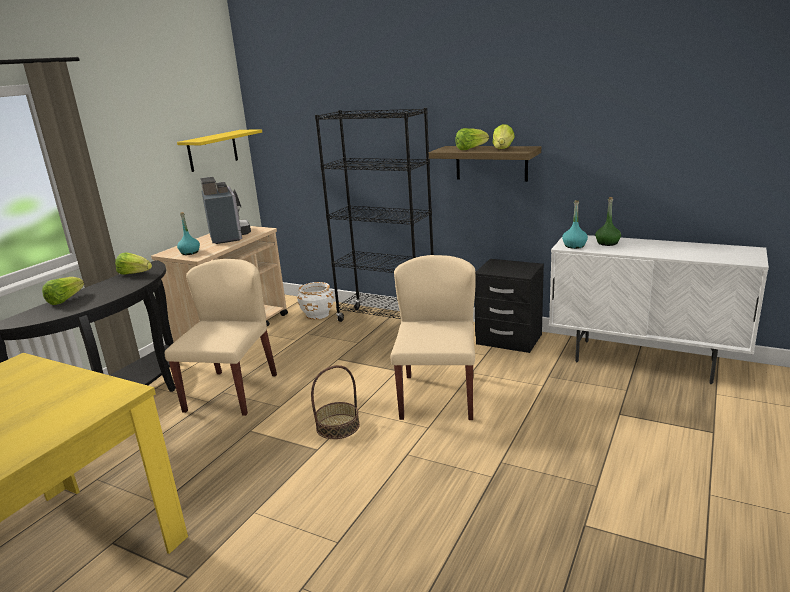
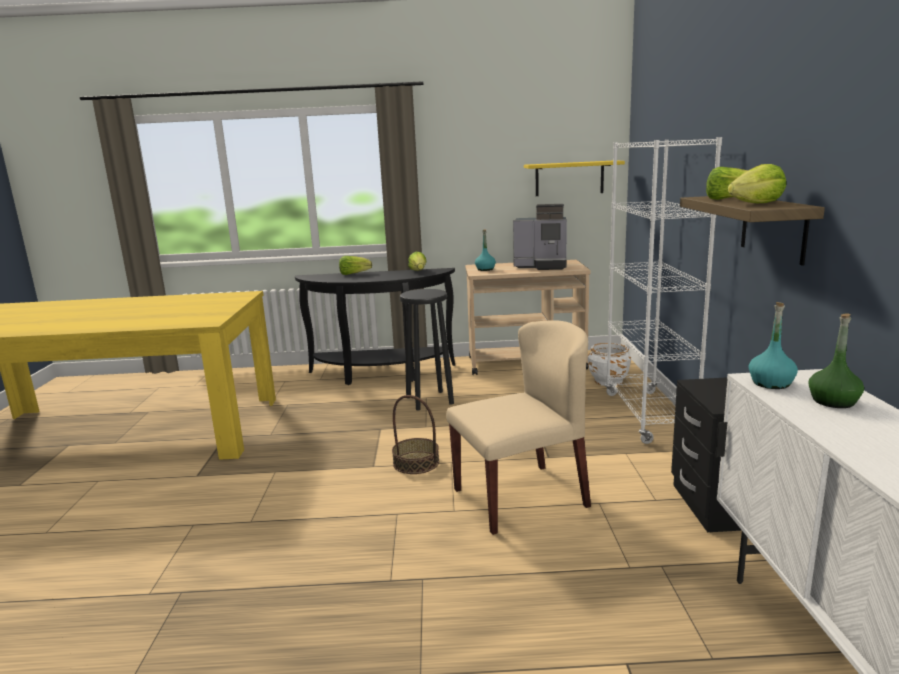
camera: 60 degrees right, 5 degrees down
(228, 236) = (542, 266): coffee machine -> coffee machine turned 60 degrees clockwise
(231, 392) = (429, 400): beige chair -> black stool
(387, 321) = (648, 416): black bookcase -> white bookcase

